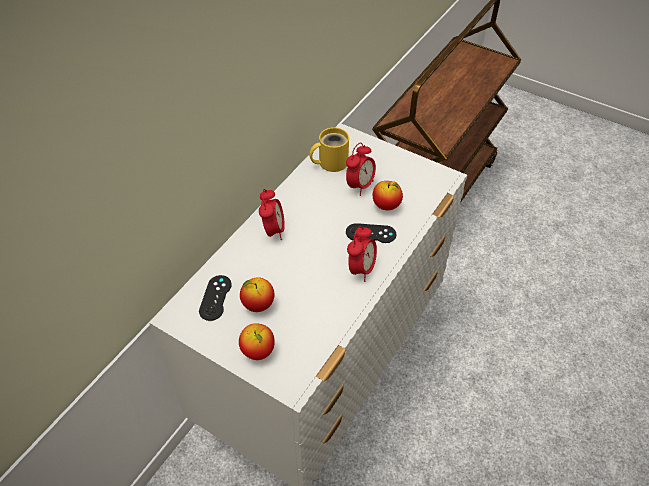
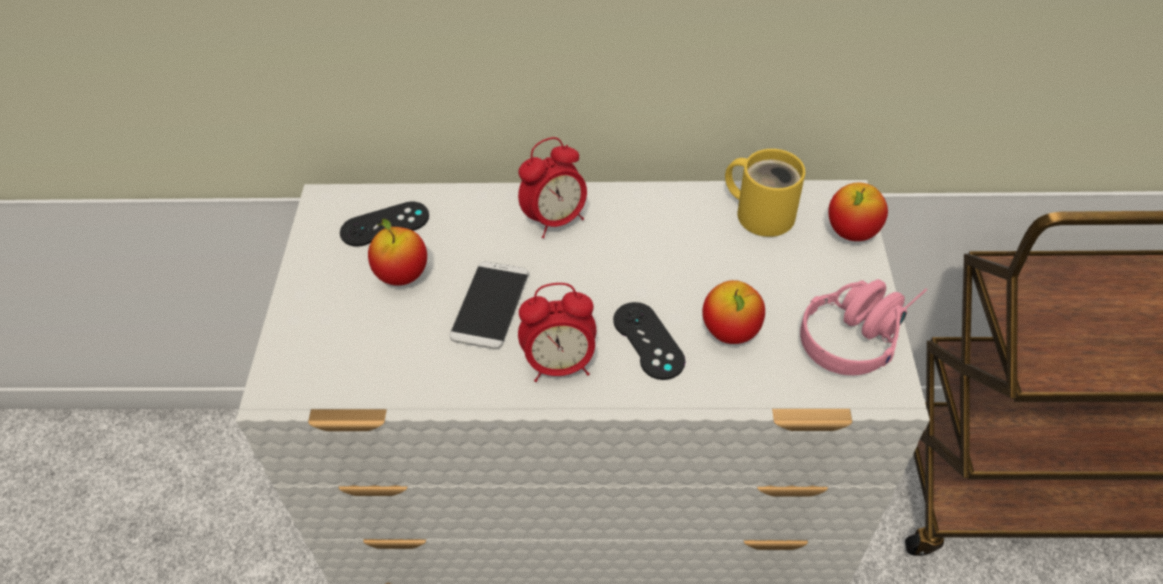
camera: 60 degrees right, 0 degrees up
(258, 351) = (318, 318): apple -> apple (851, 233)
(306, 278) = (490, 305): none -> phone
(360, 185) = (744, 275): alarm clock -> none
(415, 169) = (860, 332): none -> pink headphones

